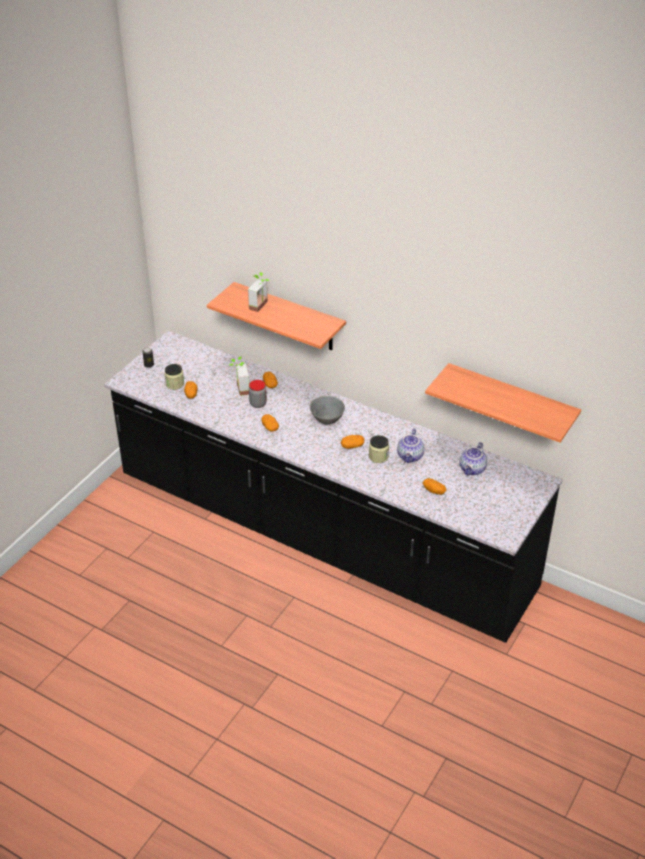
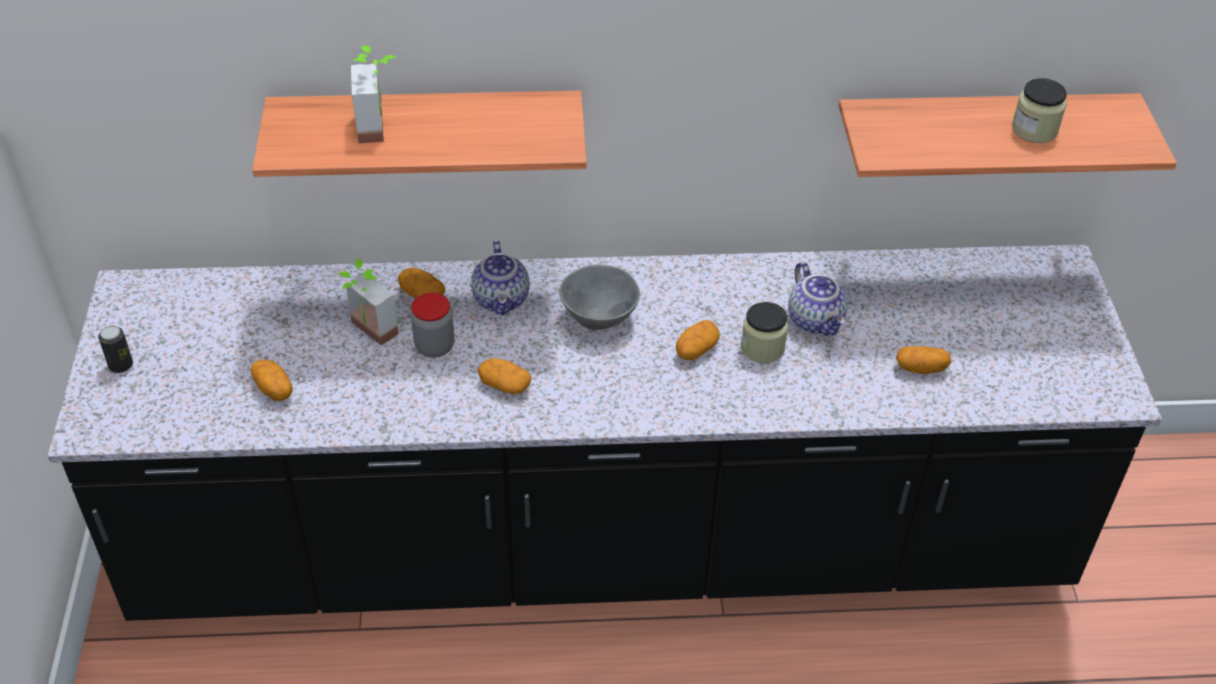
camera: 35 degrees left, 5 degrees up
(175, 384) = (217, 382): jar -> jar (1034, 130)
(473, 469) = (940, 295): teapot -> teapot (502, 300)

